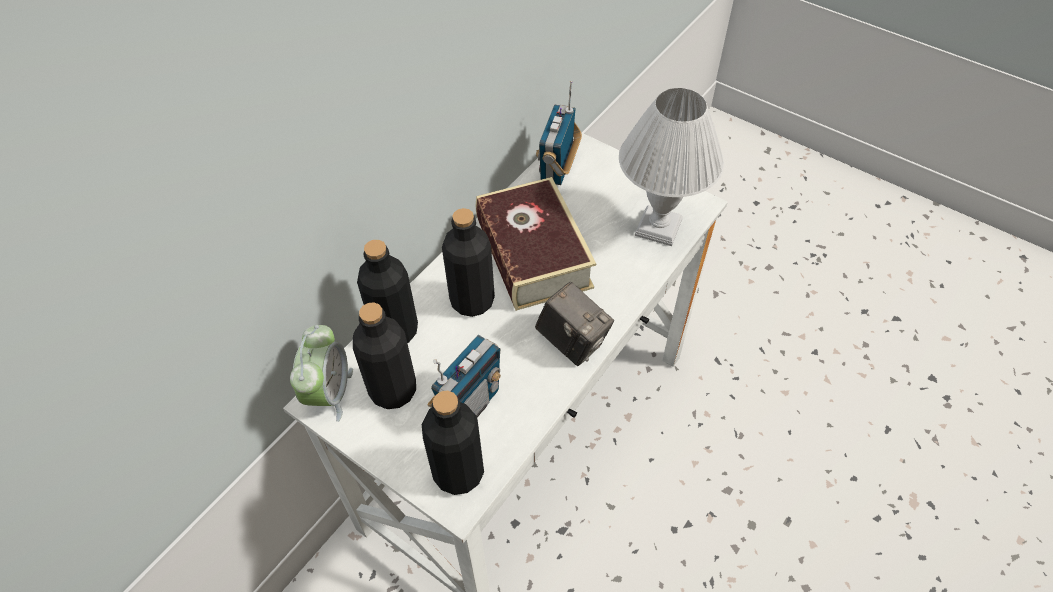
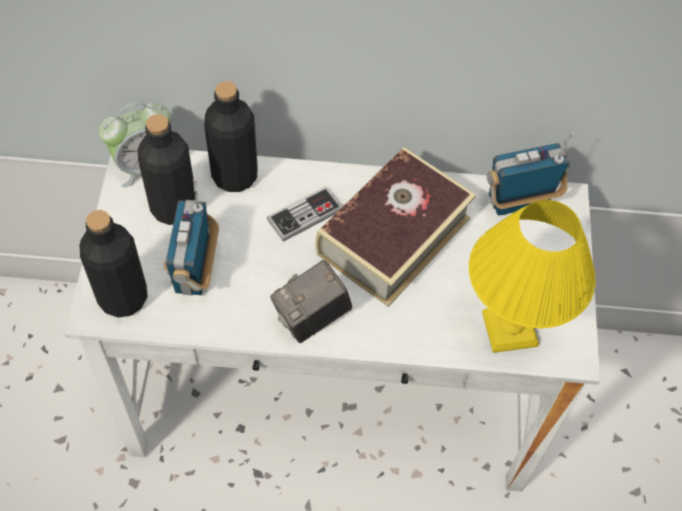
camera: 55 degrees right, 5 degrees up
(470, 403) = (195, 271): radio -> radio turned 90 degrees clockwise
(472, 300) = (305, 215): black bottle -> game controller
(572, 342) = (312, 318): camera -> camera turned 45 degrees clockwise
(658, 228) = (508, 330): white table lamp -> yellow table lamp

